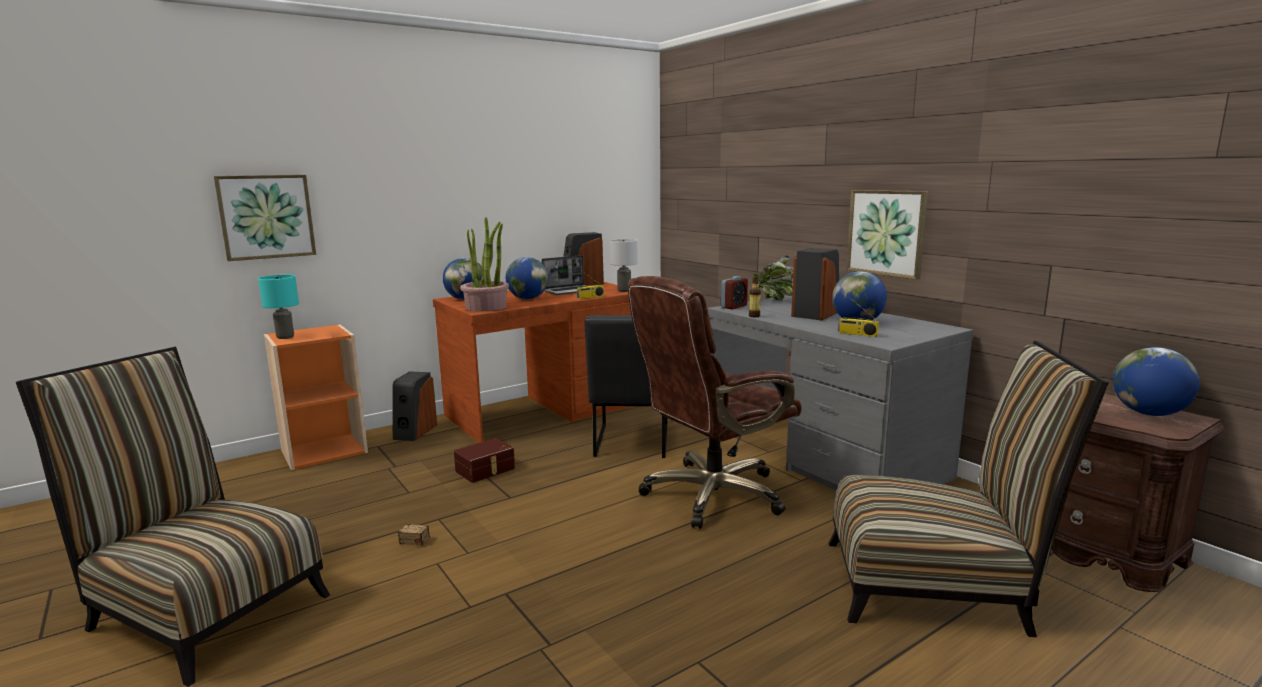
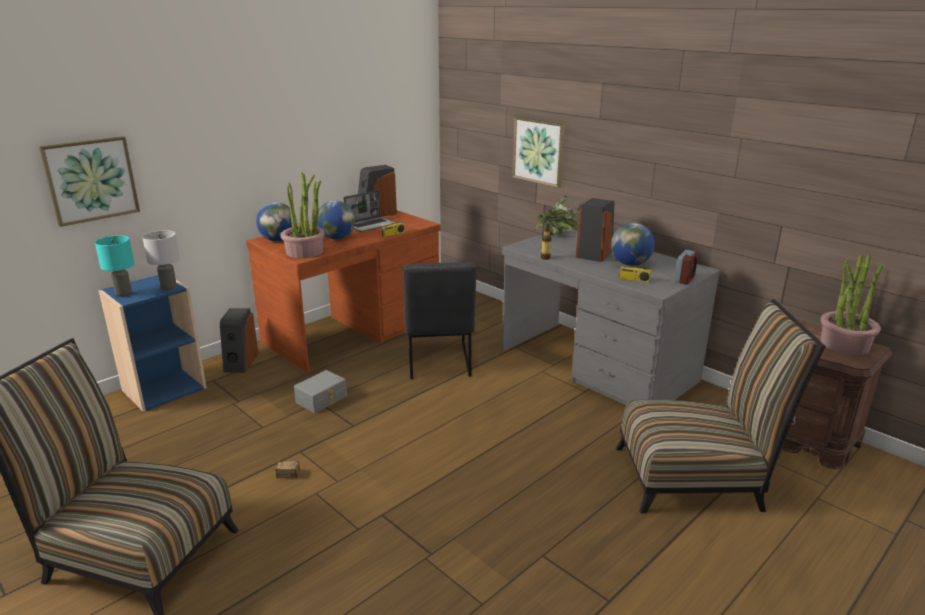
camera: 10 degrees left, 10 degrees up
(325, 451) = (165, 389): orange bookcase -> blue bookcase
(486, 470) = (322, 399): brown storage box -> grey storage box
(624, 291) = (419, 223): white table lamp -> white table lamp (168, 287)
(713, 494) = (519, 409): brown office chair -> none
(734, 306) = (524, 245): alarm clock -> alarm clock (684, 279)
(886, 232) = (652, 184): picture -> picture (539, 151)
(1149, 413) = (844, 345): globe -> potted plant

